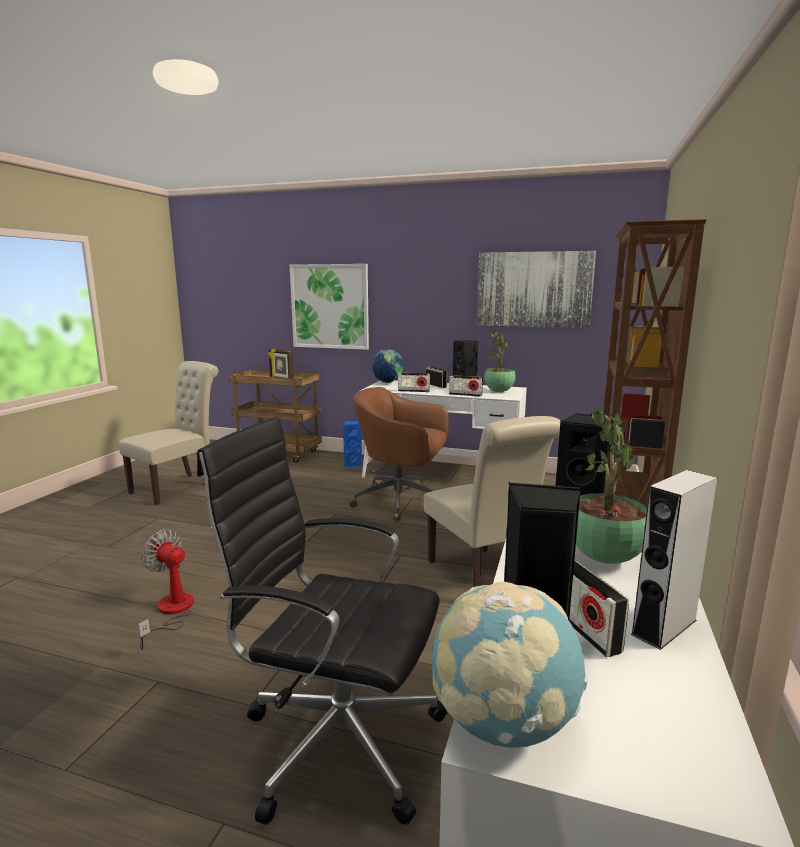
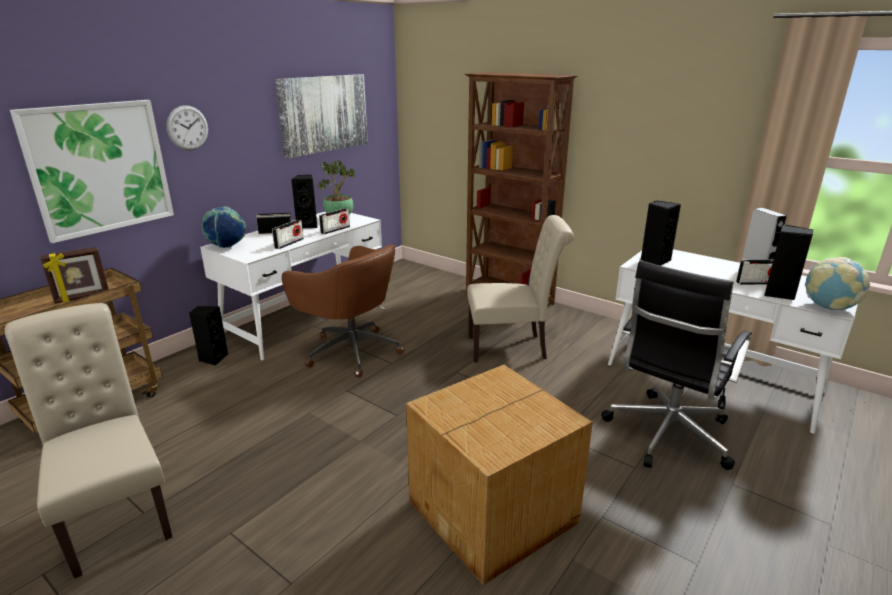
camera: 70 degrees left, 10 degrees up
(171, 612) = (495, 512): fan -> cardboard box
(352, 464) = (213, 358): blue speaker -> black speaker
(392, 287) = (187, 128): none -> wall clock
(401, 502) = (351, 351): brown office chair -> brown office chair turned 90 degrees counterclockwise
(605, 560) = (697, 265): potted plant -> none

